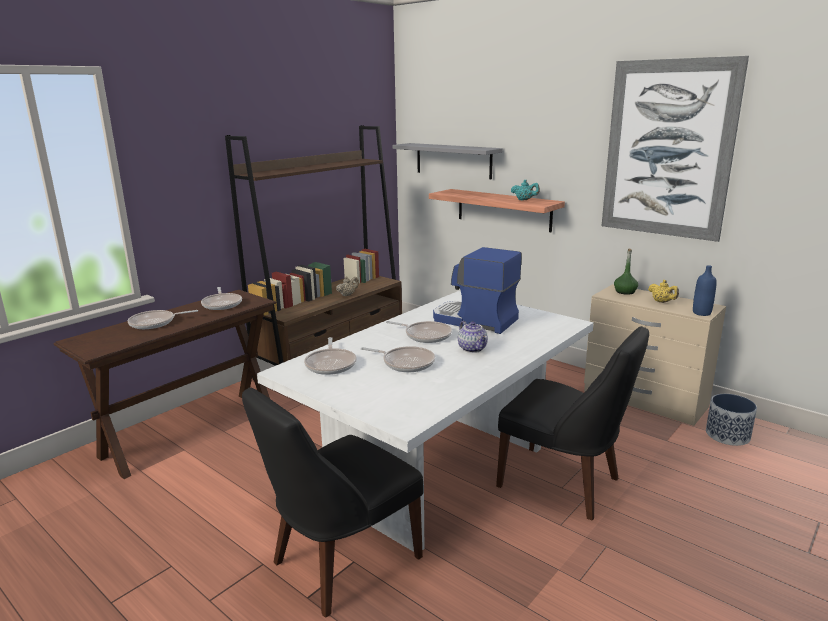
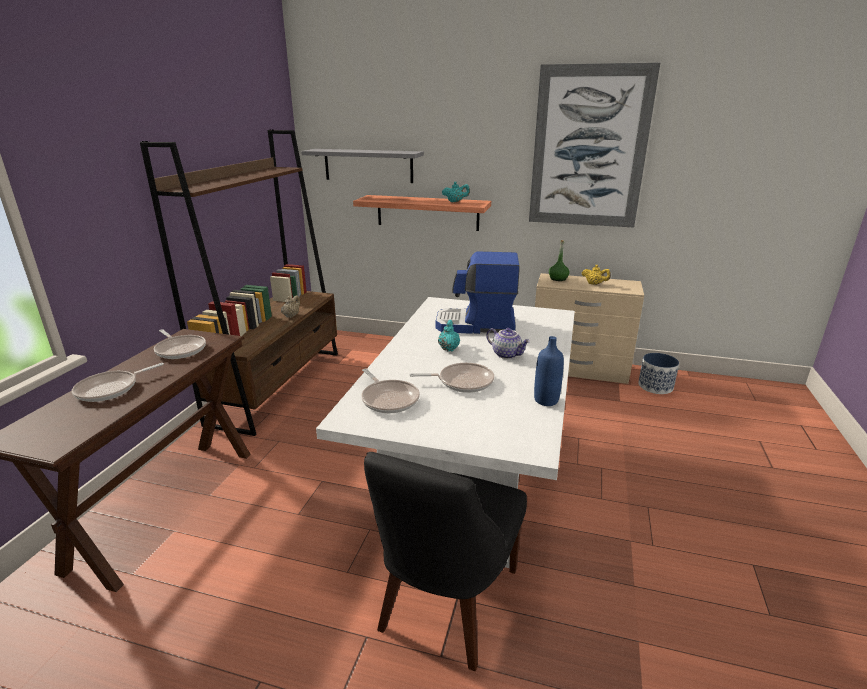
camera: 25 degrees left, 5 degrees up
(425, 335) = (448, 348): frying pan -> turquoise teapot
(564, 484) = (576, 460): black chair -> none
(701, 313) = (632, 289): blue bottle -> blue bottle (546, 400)

